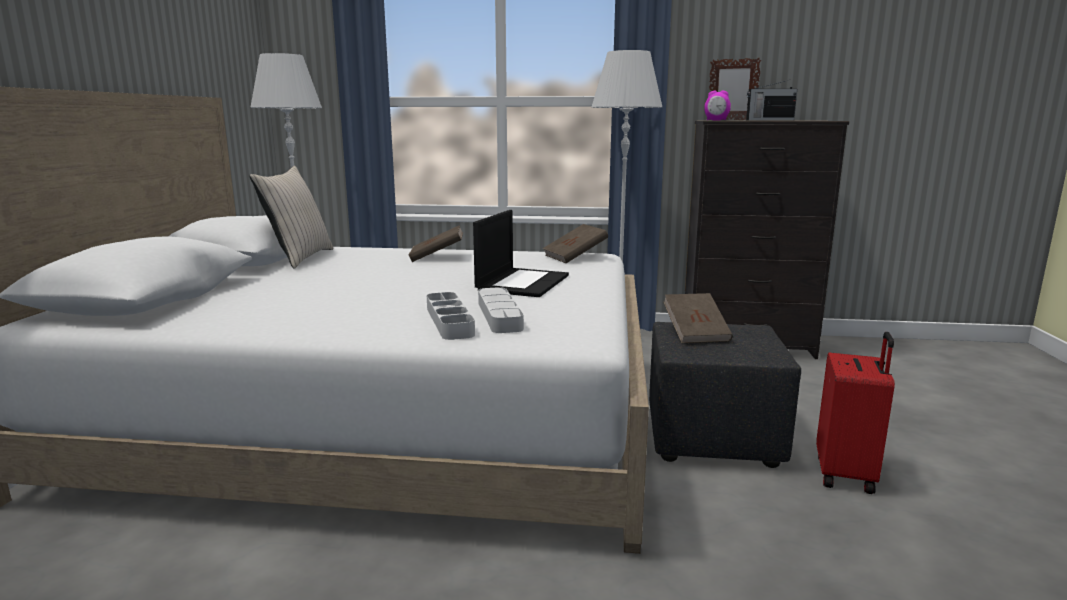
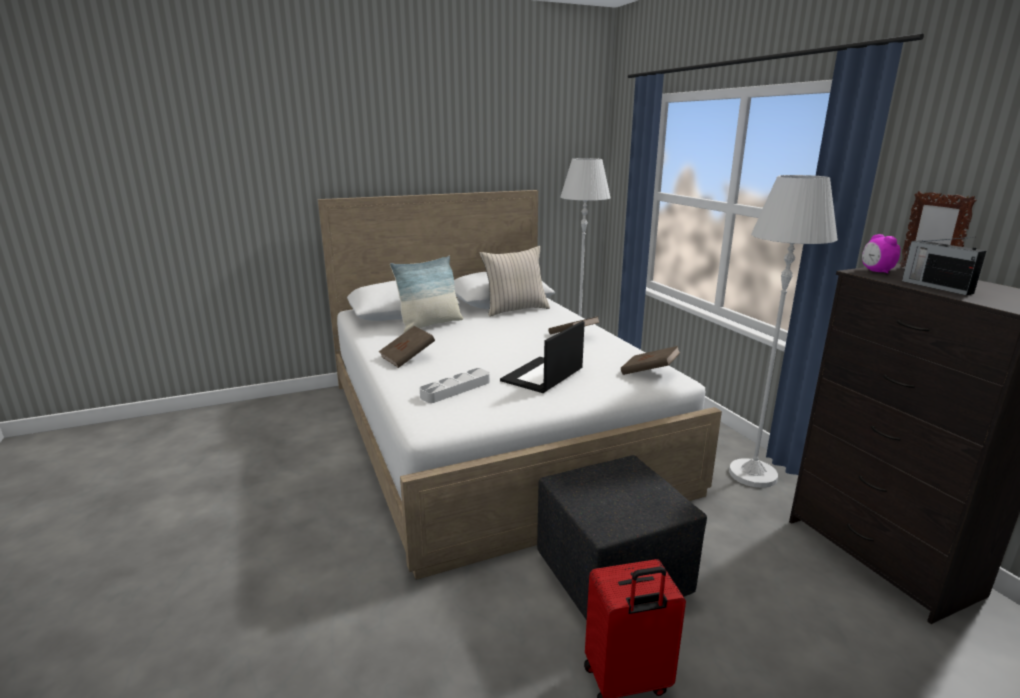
camera: 60 degrees right, 5 degrees up
(243, 294) = (430, 325): none -> pillow
(449, 321) = (430, 380): grey tray -> none
(522, 282) = (542, 376): laptop -> laptop turned 135 degrees clockwise
(695, 334) = (616, 478): brown book -> brown book (407, 358)

